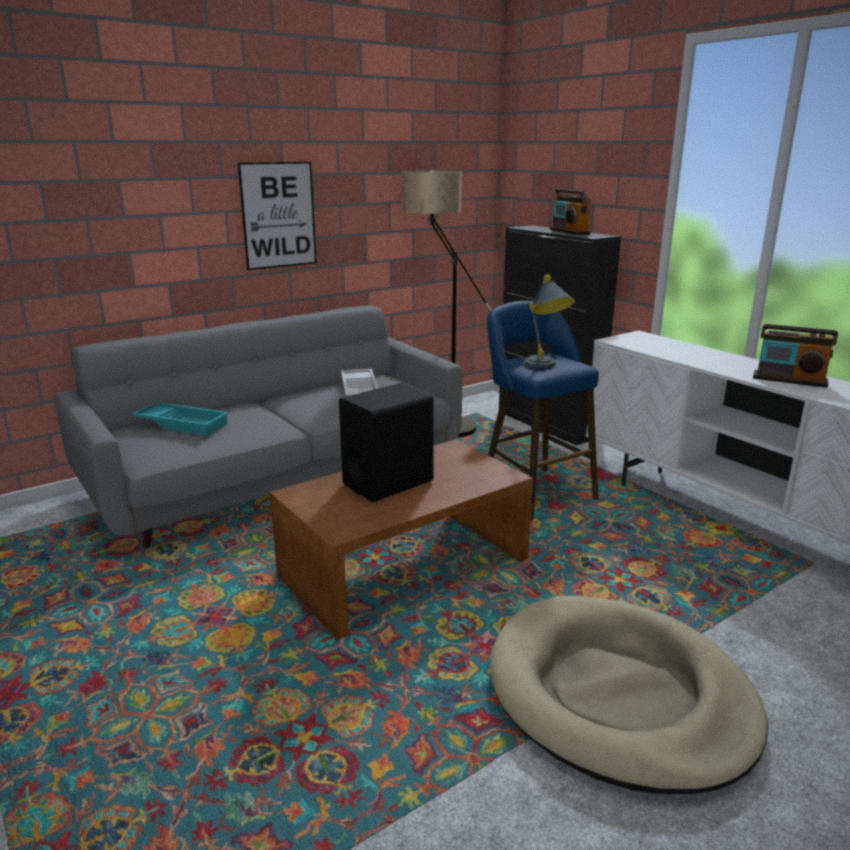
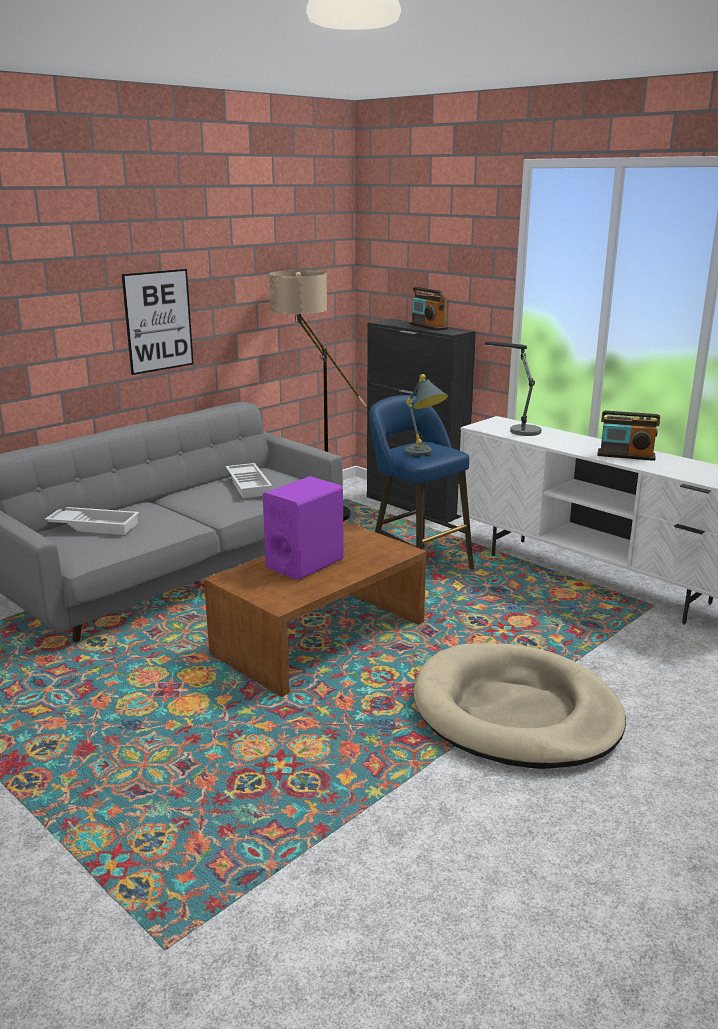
camera: 10 degrees left, 0 degrees up
(183, 424) = (95, 525): turquoise tray -> white tray
(388, 482) = (305, 563): black speaker -> purple speaker
(659, 345) = (517, 429): none -> table lamp

